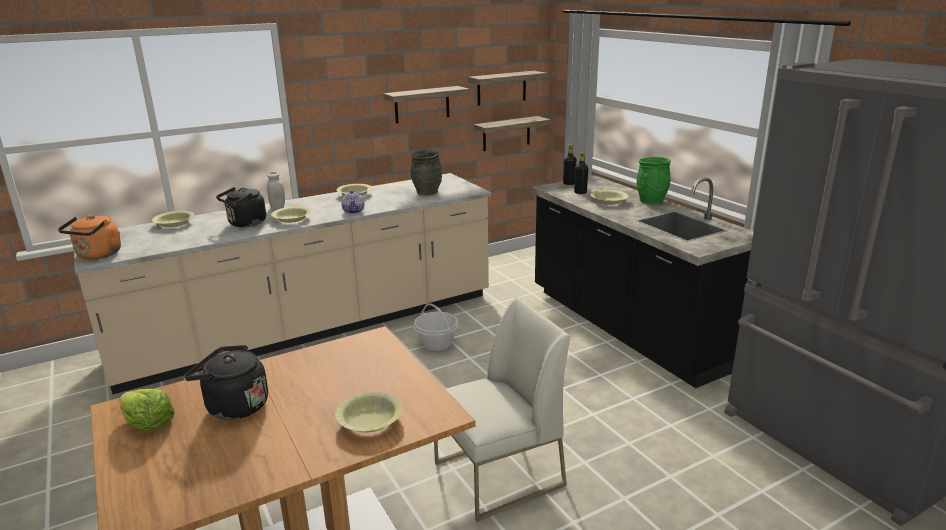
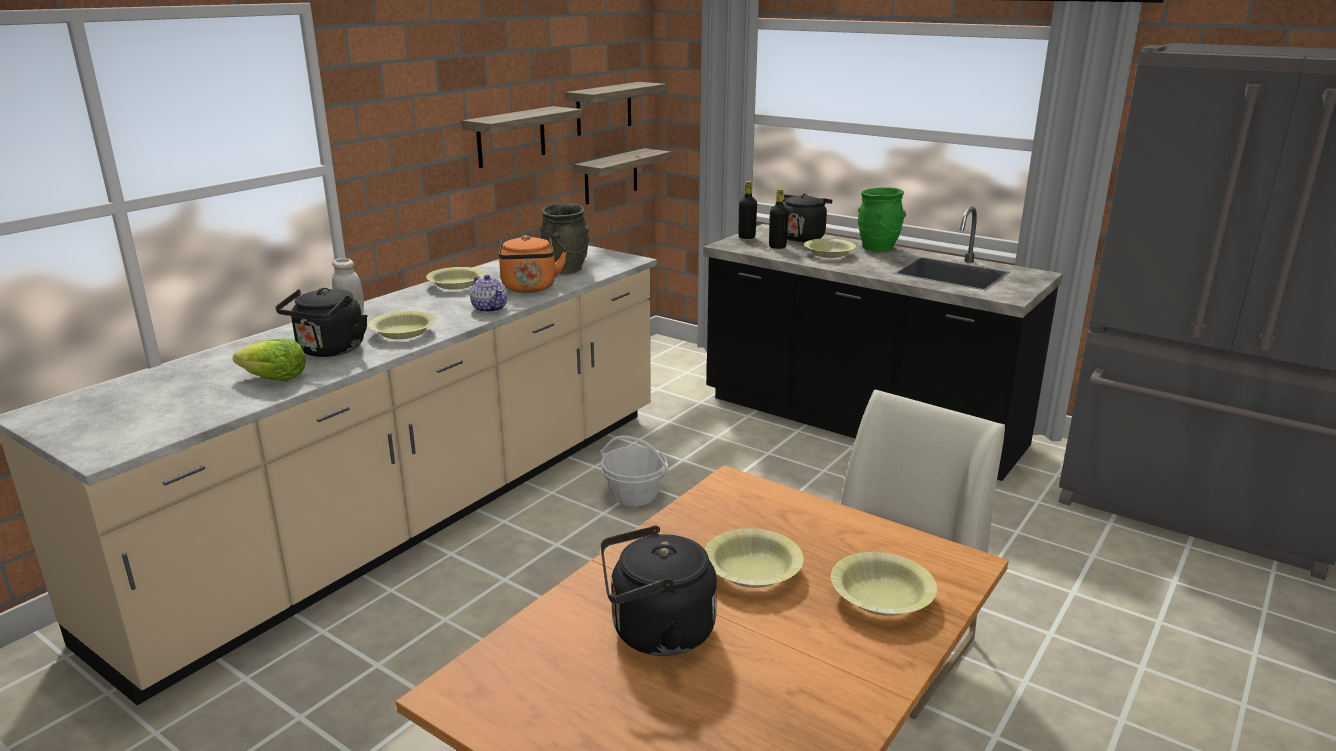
camera: 25 degrees left, 0 degrees up
(98, 255) = (103, 444): orange kettle -> orange kettle (529, 288)
(148, 423) = (547, 698): lettuce -> lettuce (275, 378)
(174, 224) = (188, 369): yellow bowl -> yellow bowl (752, 571)
(607, 187) = (802, 237): none -> black kettle

